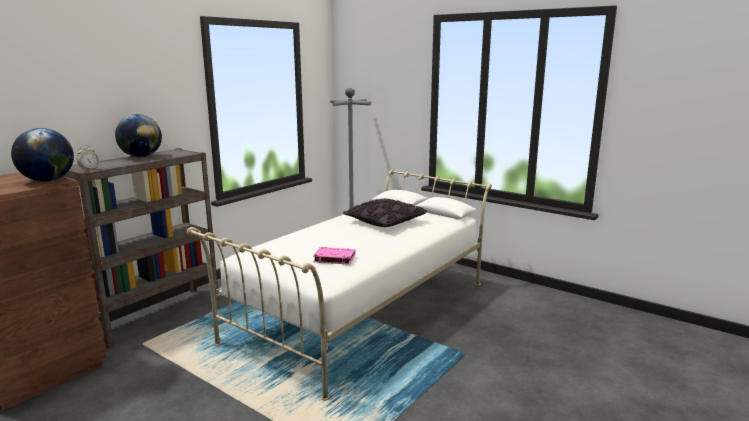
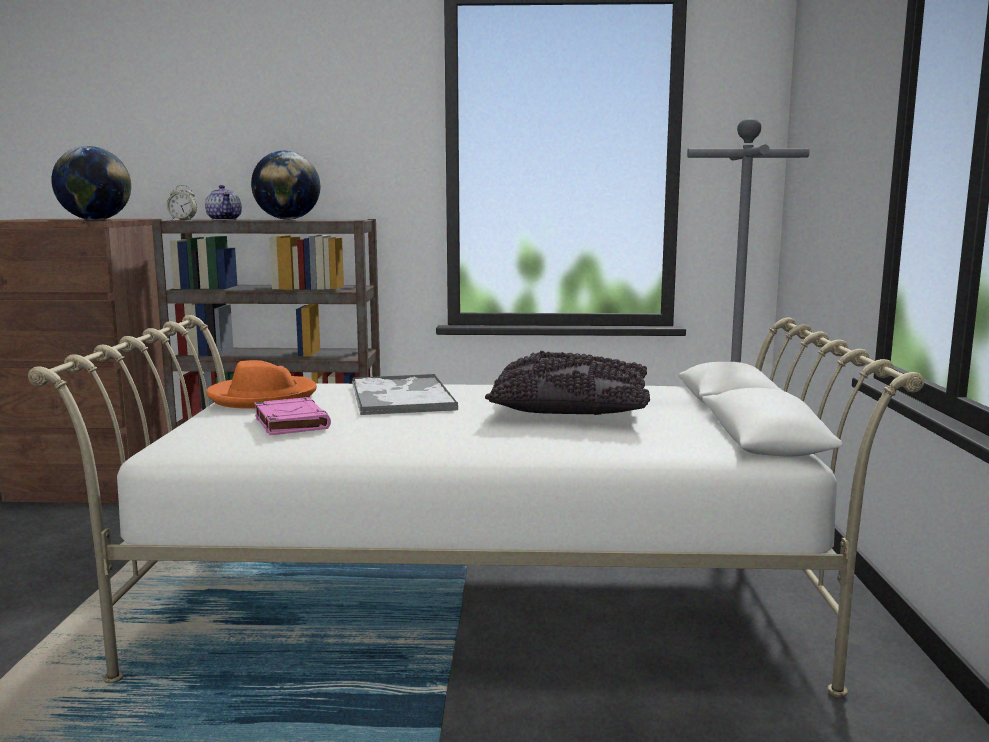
camera: 55 degrees right, 5 degrees down
(115, 164) = (225, 220): none -> teapot
(278, 256) = (262, 397): none -> orange hat
(323, 236) = (401, 396): none -> tray

